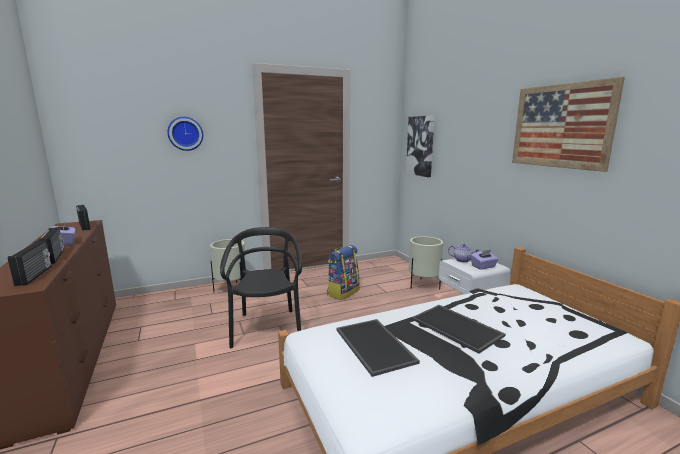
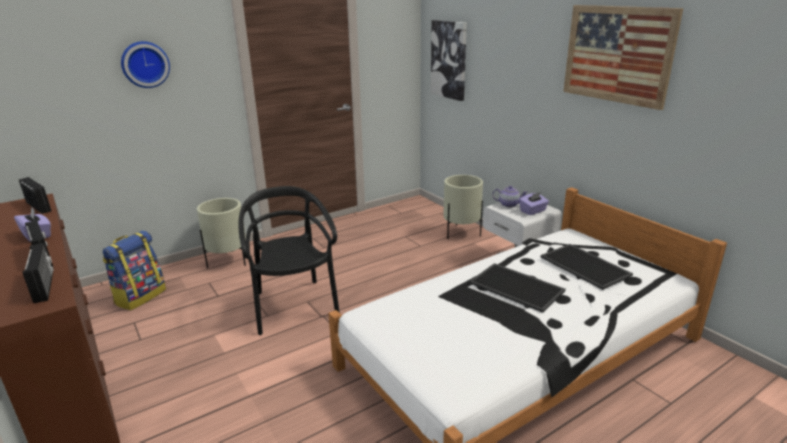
camera: 10 degrees left, 10 degrees up
(342, 292) = (369, 251): backpack -> backpack (140, 296)
(376, 345) = (440, 316): tray -> tray (586, 266)

